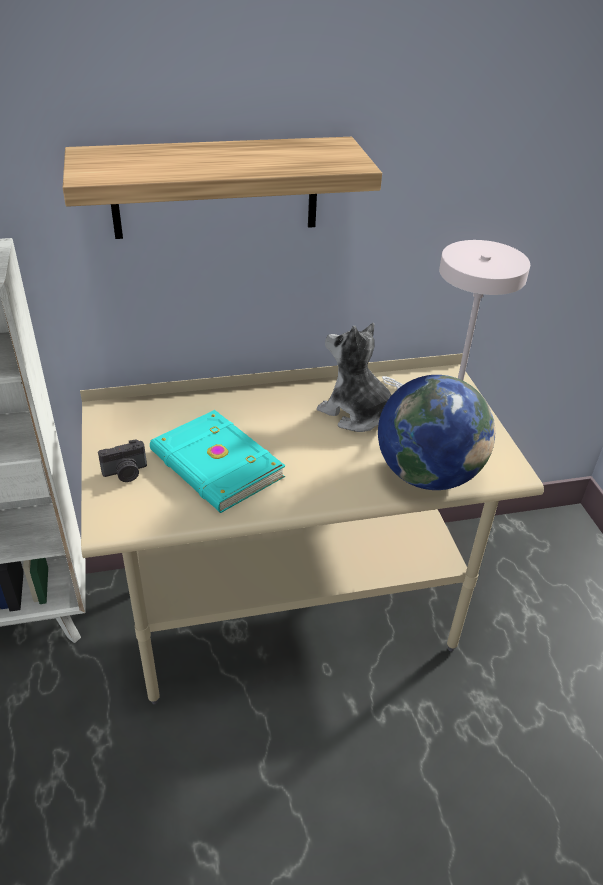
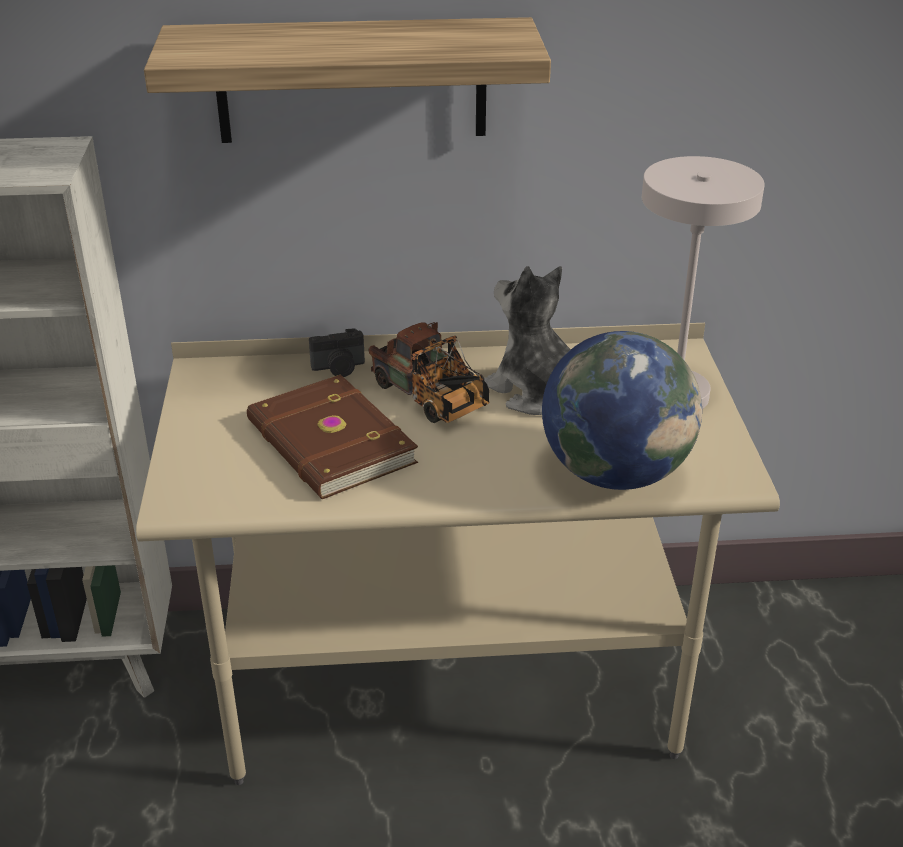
camera: 10 degrees right, 5 degrees down
(126, 473) = (211, 445): camera -> camera (339, 369)
(215, 466) = (328, 444): turquoise book -> brown book
(285, 424) = (434, 400): none -> toy truck

